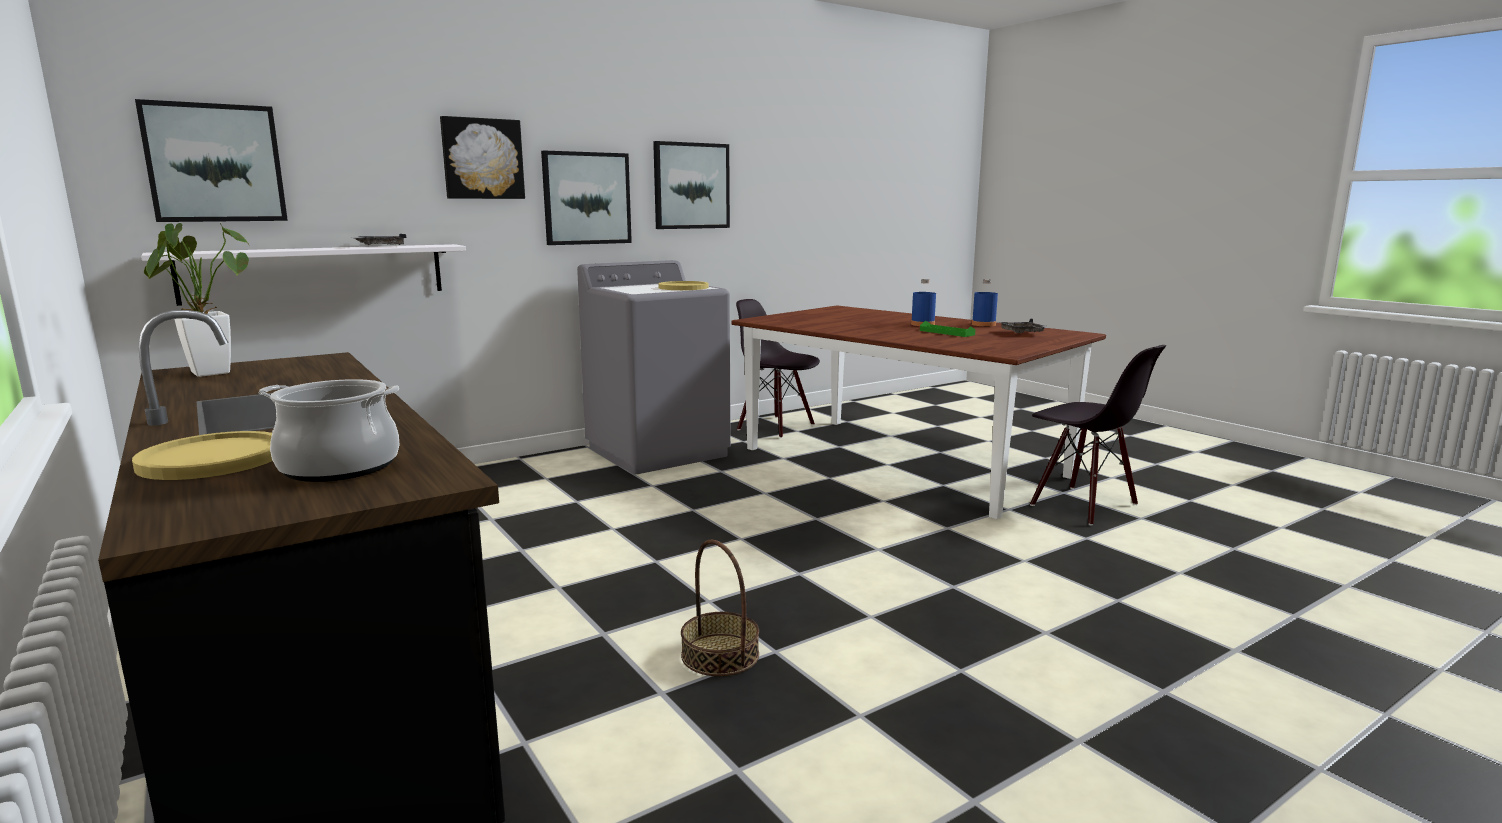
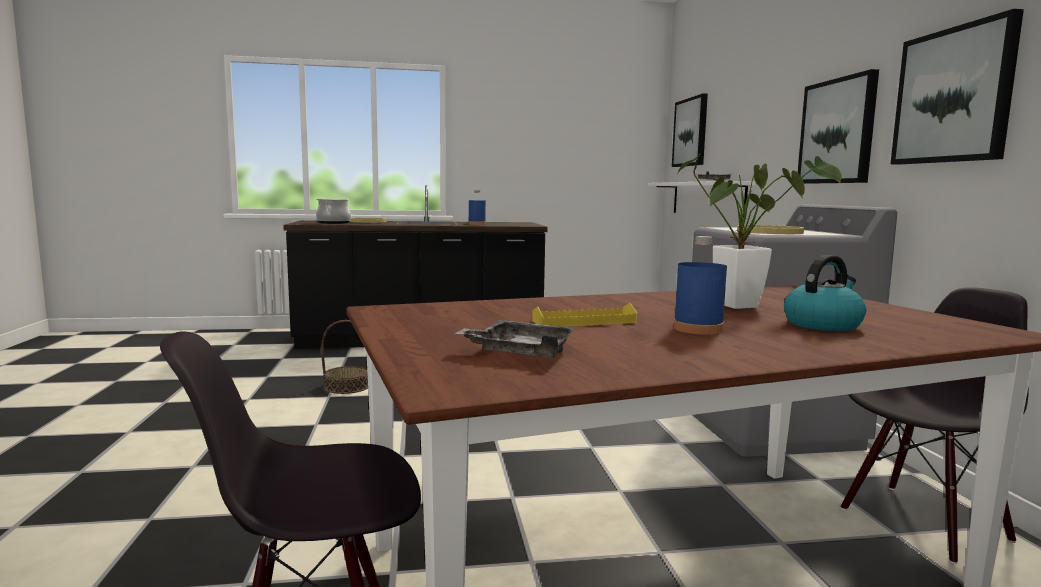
camera: 115 degrees right, 5 degrees down
(209, 371) = (516, 223): potted plant -> potted plant (745, 305)
(482, 159) = (777, 105): picture -> none
(872, 317) = (822, 325): none -> kettle
(946, 332) = (584, 322): green tray -> yellow tray
(983, 324) = (669, 357): blue bottle -> blue bottle (477, 224)

